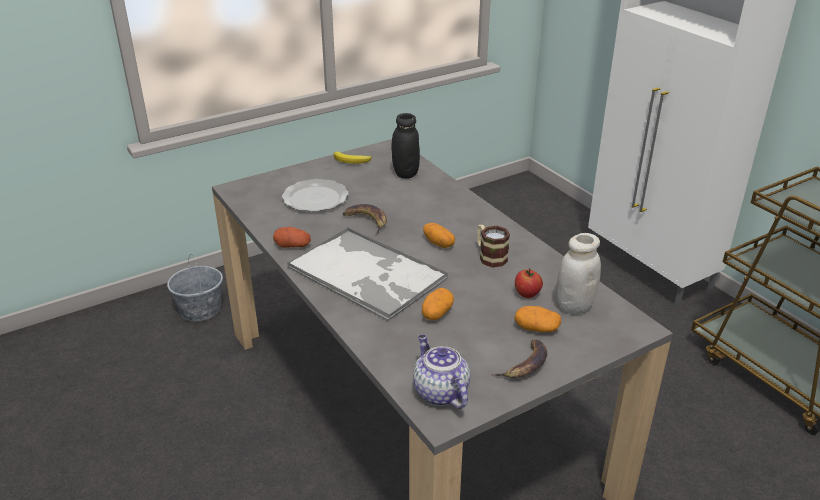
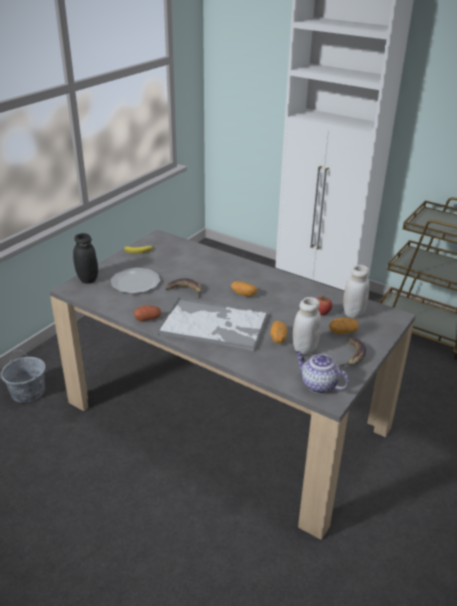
camera: 25 degrees left, 0 degrees up
(405, 173) = (184, 252): black jar -> black jar (87, 279)
(462, 337) = (304, 348): none -> white jar
(489, 256) = (281, 295): mug -> none

